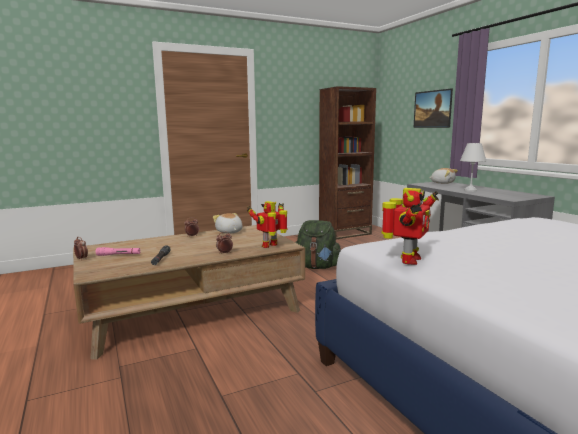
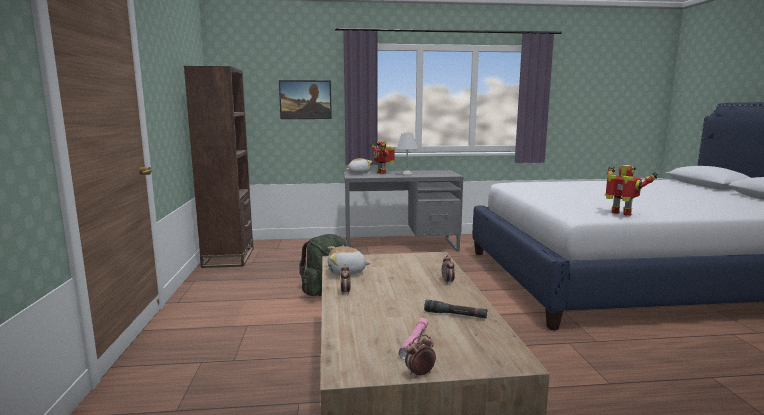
camera: 70 degrees left, 0 degrees up
(271, 246) = (432, 261): toy robot -> toy robot (382, 173)

